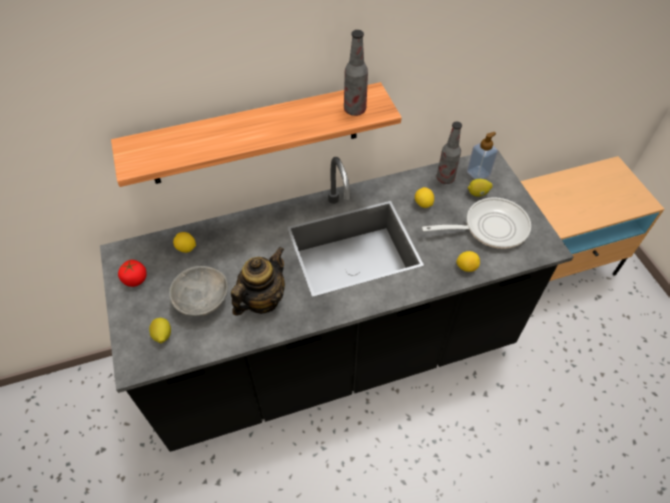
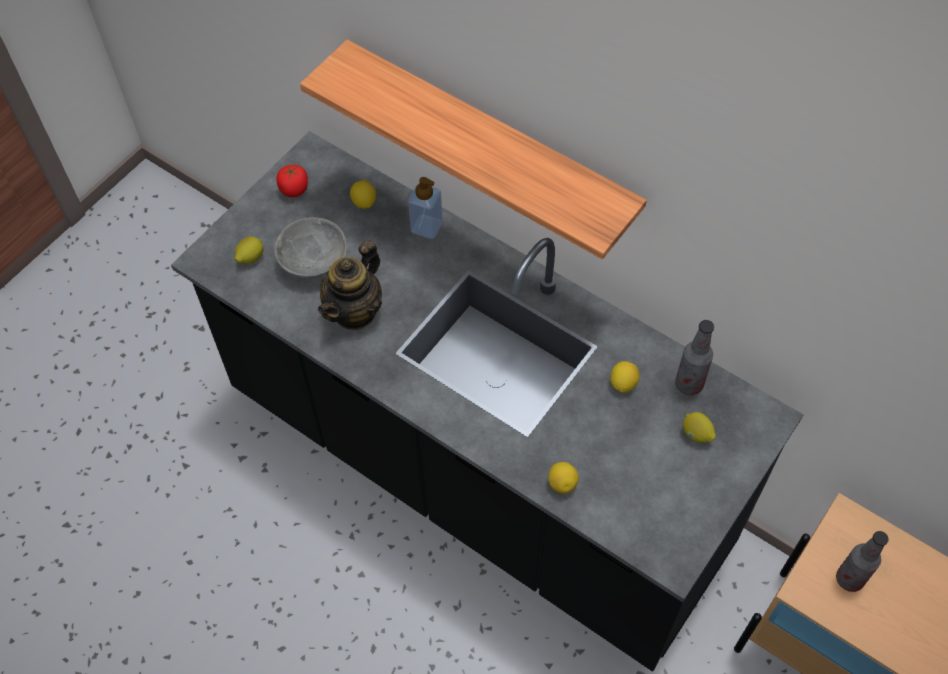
camera: 55 degrees right, 5 degrees up
(262, 299) = (355, 311): teapot -> teapot turned 120 degrees clockwise
(354, 110) = (572, 203): bottle -> bottle (849, 579)
(478, 173) = (733, 416): soap dispenser -> soap dispenser (426, 227)
(490, 227) = (648, 477): frying pan -> none

